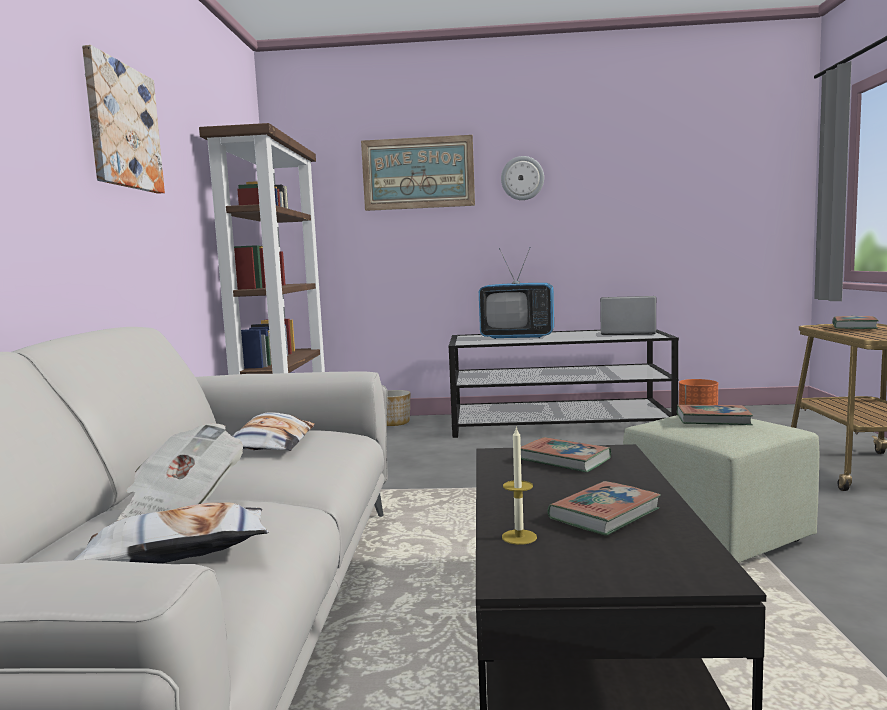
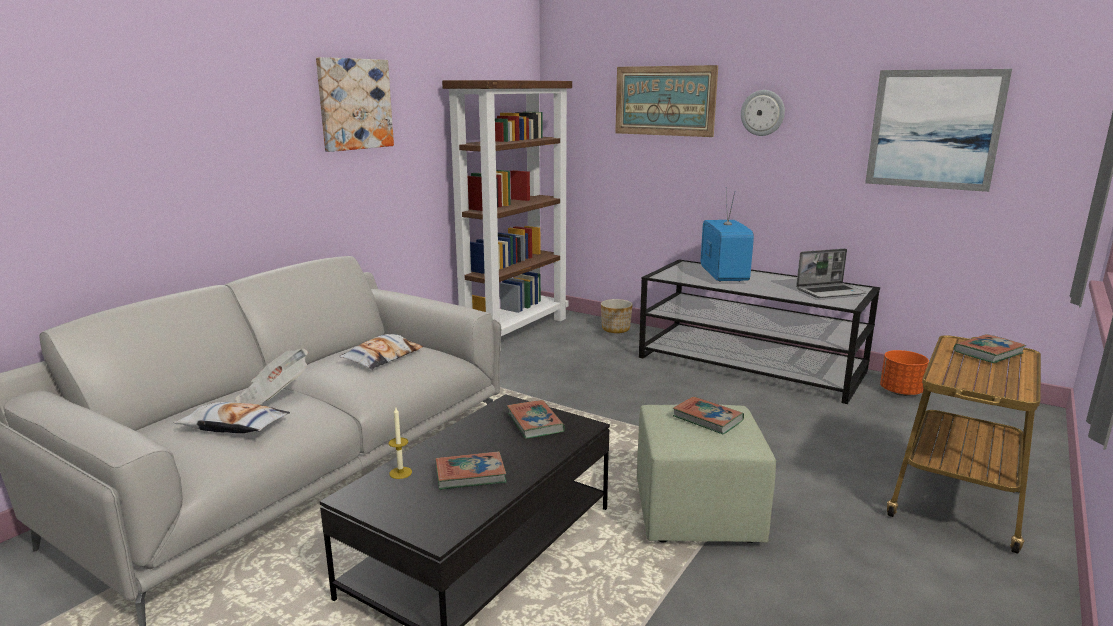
camera: 30 degrees right, 10 degrees up
(517, 337) = (723, 276): television -> television turned 135 degrees counterclockwise
(626, 333) = (830, 292): laptop -> laptop turned 120 degrees clockwise
(675, 182) = (934, 129): none -> picture

